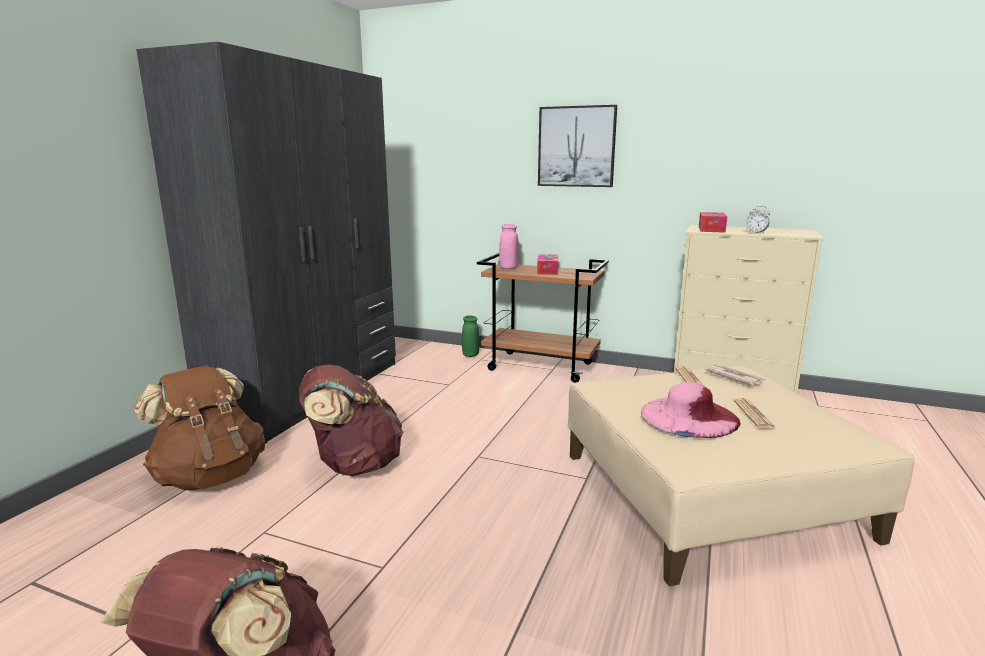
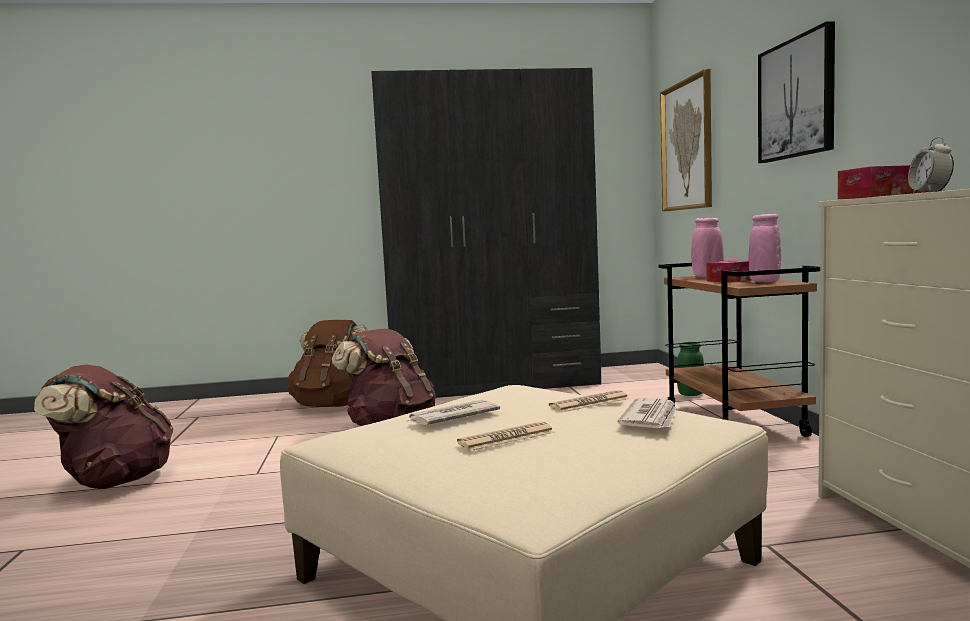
camera: 60 degrees right, 10 degrees down
(429, 156) = (687, 146): none -> picture
(573, 271) = (764, 281): none -> pink vase
(689, 416) = (452, 417): pink hat -> newspaper

